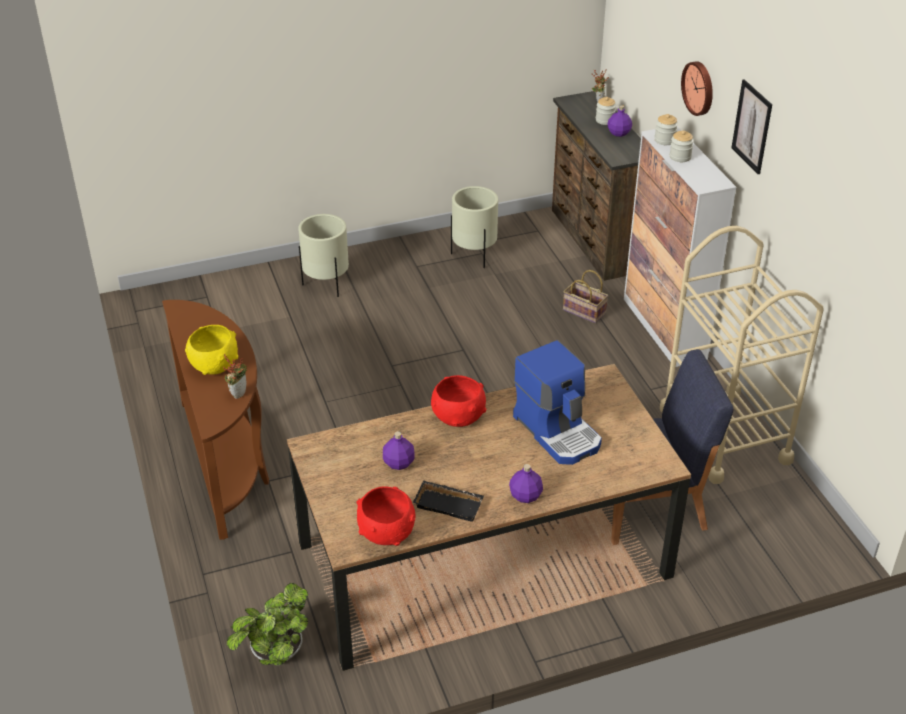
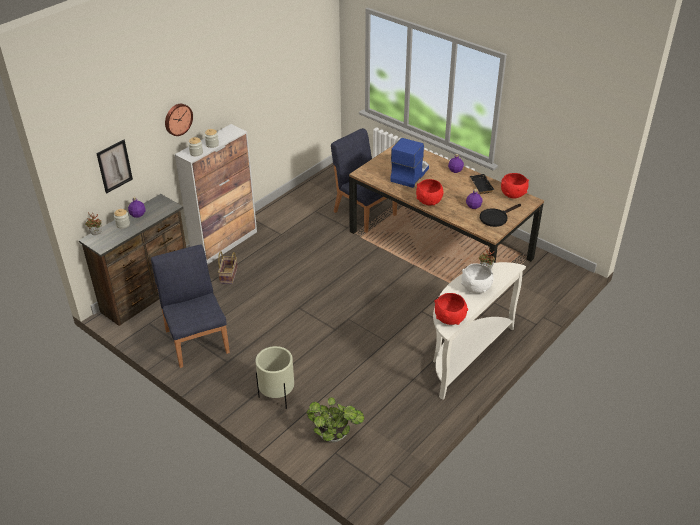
camera: 120 degrees left, 0 degrees up
(189, 317) = (449, 319): none -> red bowl
(214, 366) = (476, 288): yellow bowl -> white bowl
(227, 462) = (465, 355): brown console table -> white console table
(275, 655) = (548, 280): potted plant -> potted plant (335, 436)
(344, 474) = (496, 217): none -> black frying pan
(474, 255) = (197, 340): beige planter -> blue chair
(725, 435) = (297, 205): beige cart -> none
(752, 126) = (223, 90): picture -> picture (114, 166)

